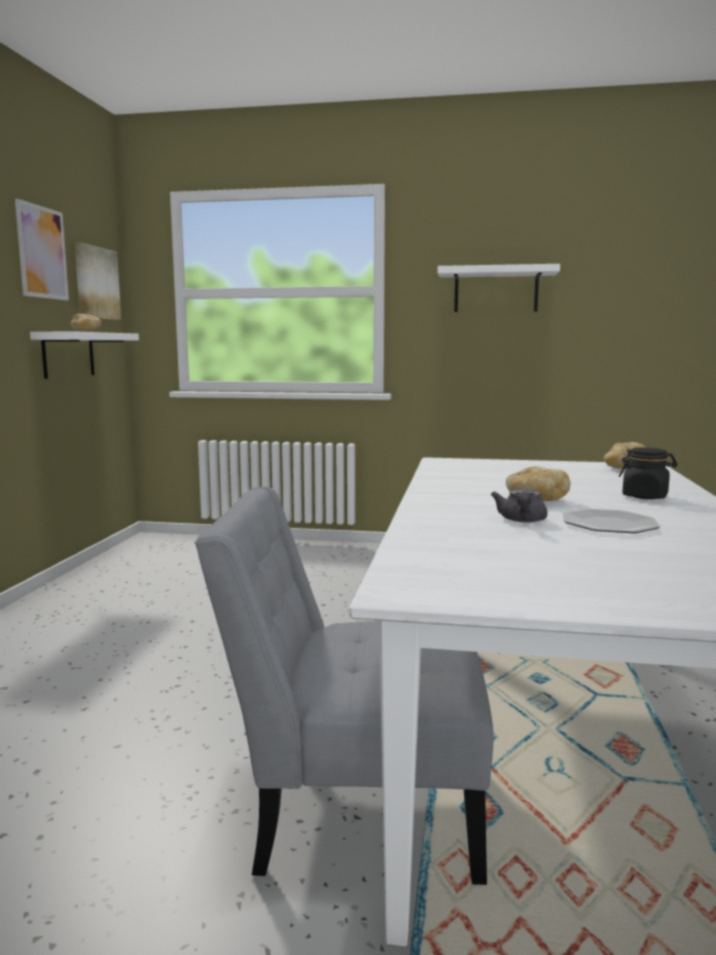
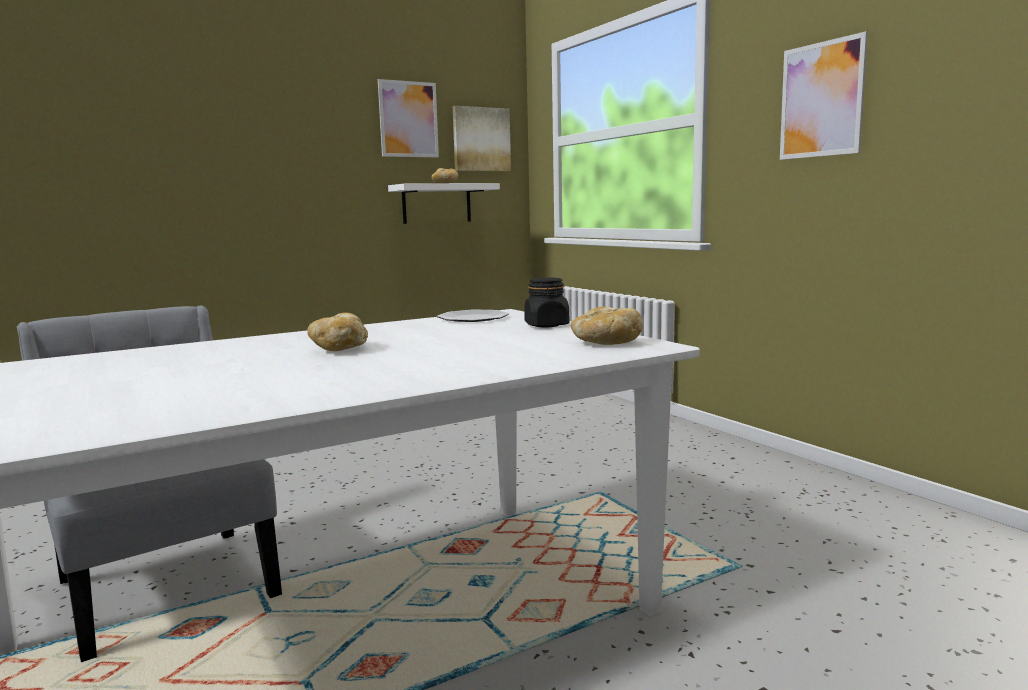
camera: 50 degrees right, 0 degrees up
(496, 290) = (821, 100): white shelf -> picture
(521, 521) = (228, 358): grey teapot -> none
(609, 524) = (245, 374): plate -> plate (473, 318)
(645, 496) = (424, 365): black jar -> black jar (547, 325)

